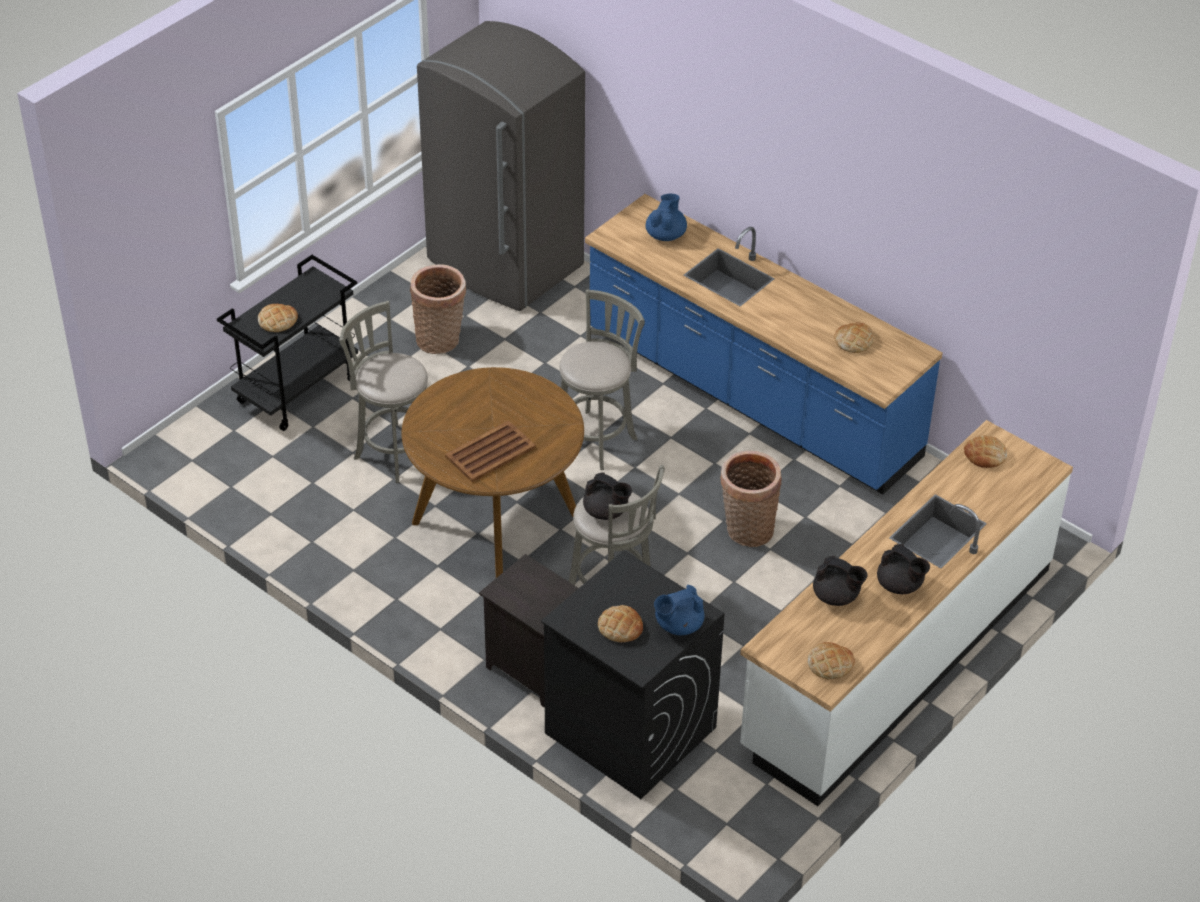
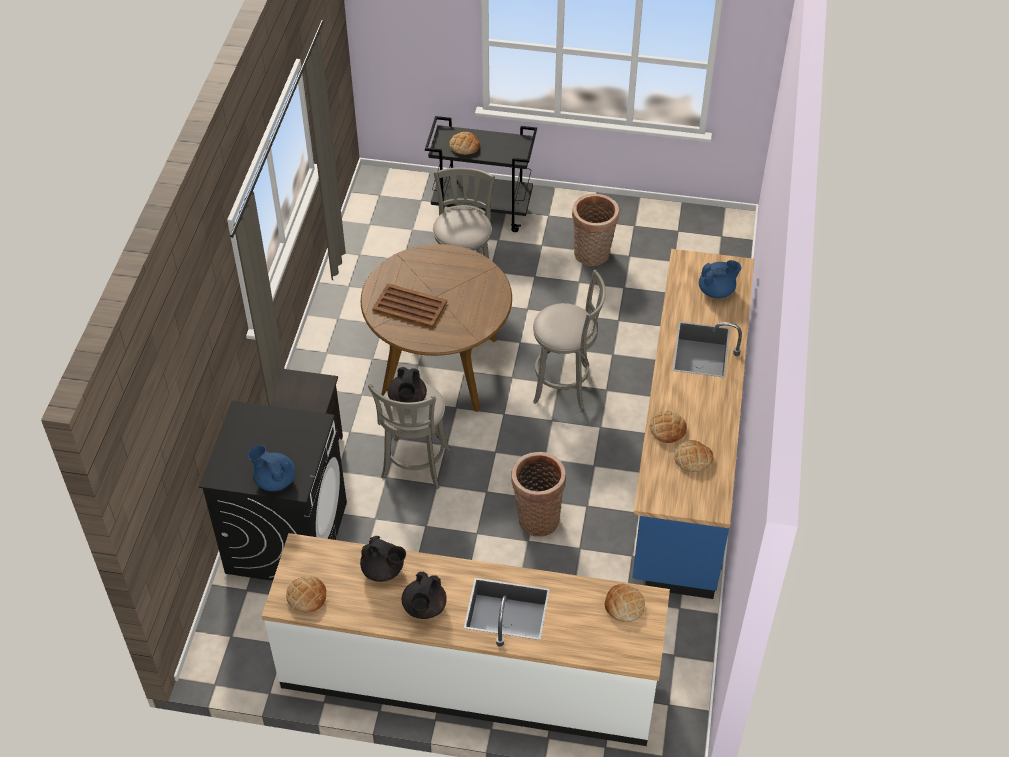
camera: 60 degrees right, 5 degrees up
(504, 264) = (701, 251): grey fridge -> none
(620, 627) = (252, 447): bread -> bread (667, 429)
(836, 596) = (383, 570): black teapot -> black teapot turned 60 degrees counterclockwise

